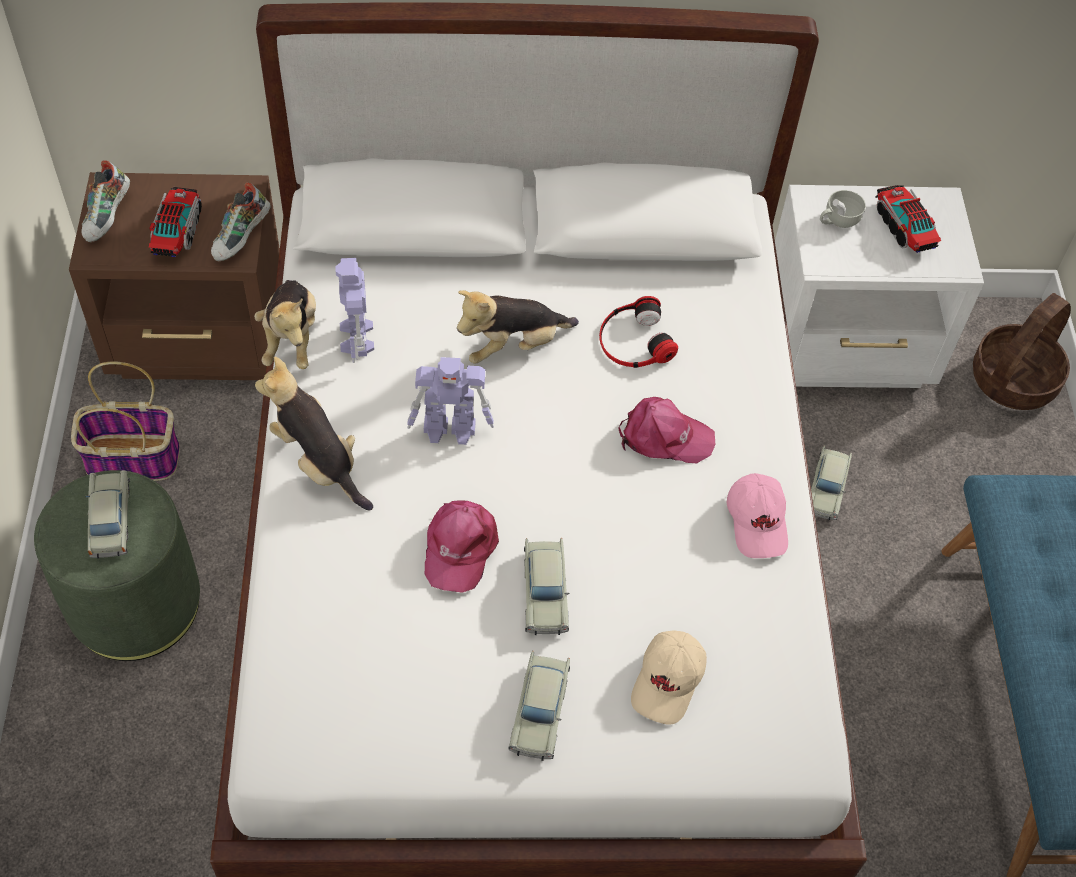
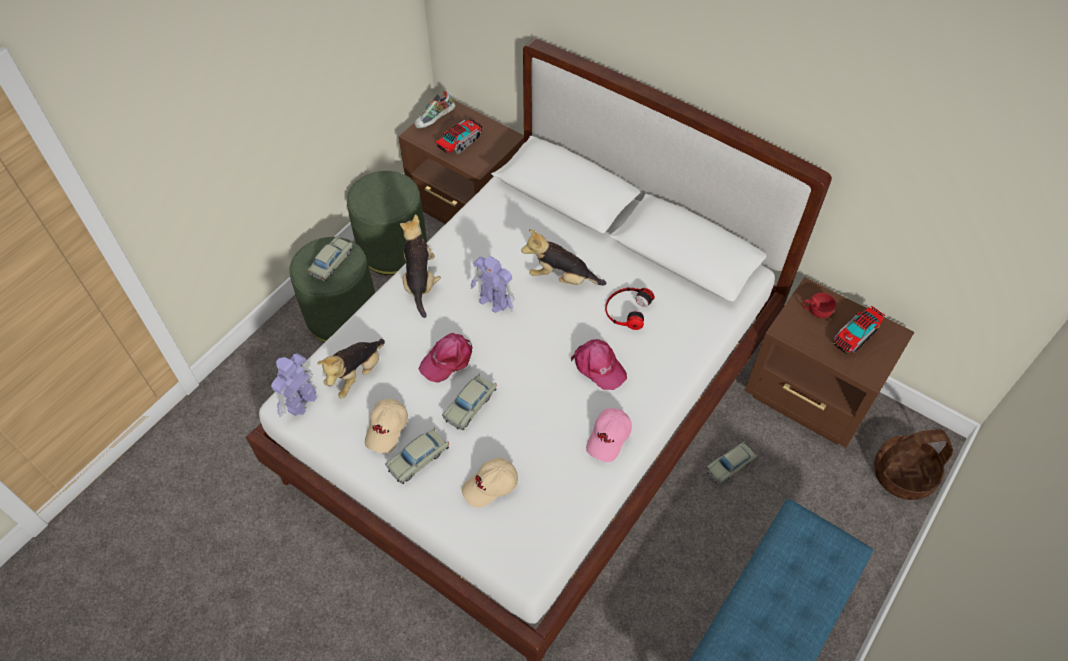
camera: 40 degrees right, 0 degrees up
(131, 459) = (393, 249): basket -> green ottoman
(242, 238) = (487, 160): shoe -> none
(291, 338) = (459, 217): plush toy -> plush toy (356, 375)
(357, 338) = (488, 233): toy robot -> toy robot (300, 402)
(460, 698) = (387, 429): none -> beige cap
(838, 221) = (816, 311): white cup -> red cup
(848, 349) = (810, 399): white nightstand -> brown nightstand
(904, 227) = (855, 336): toy truck -> toy truck turned 150 degrees counterclockwise

